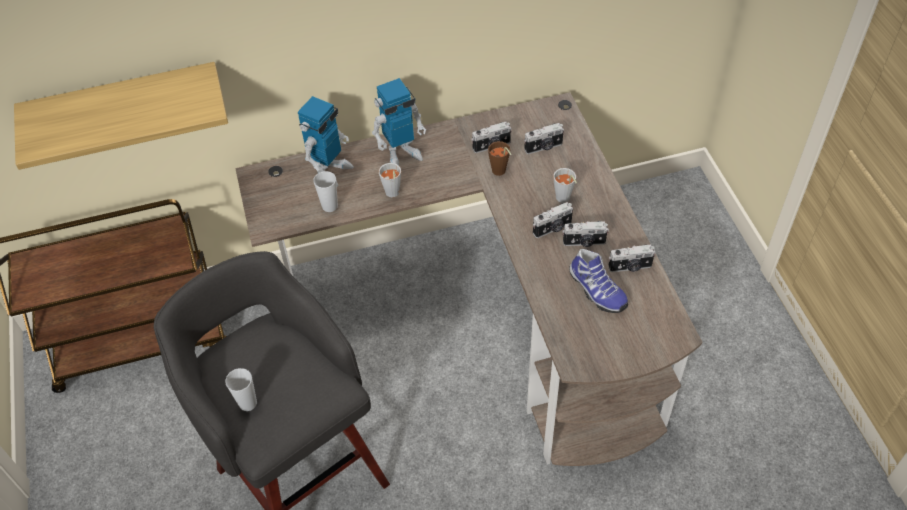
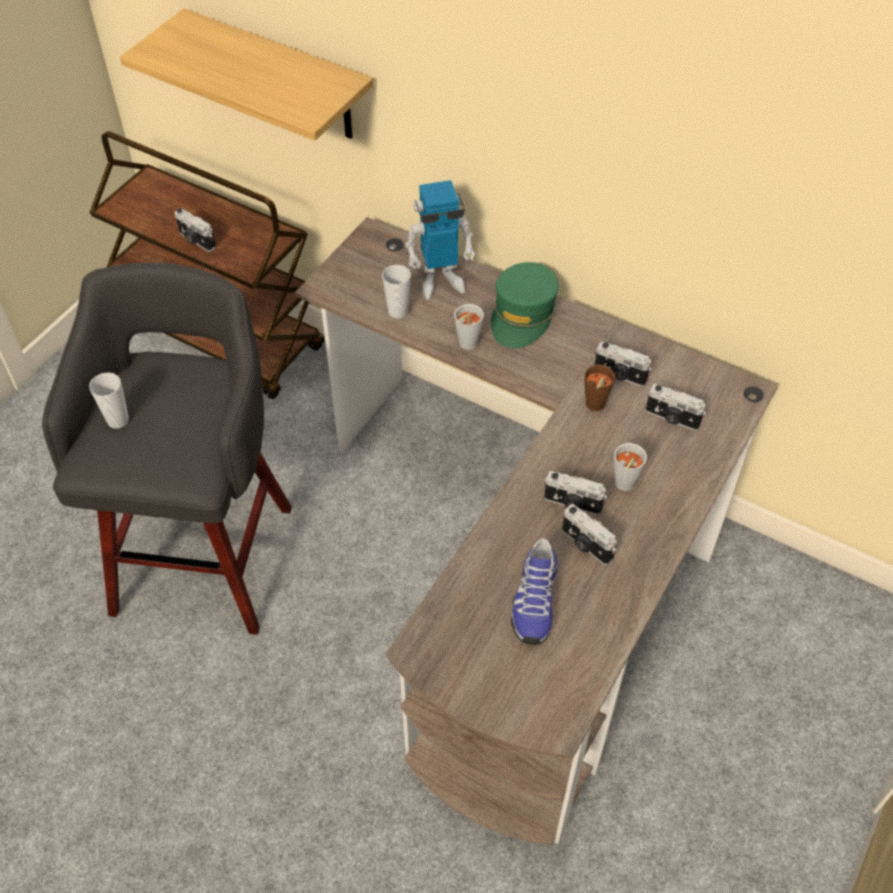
camera: 45 degrees right, 0 degrees up
(401, 154) = (523, 315): toy robot -> green cap
(630, 267) = (600, 611): camera -> camera (196, 240)

